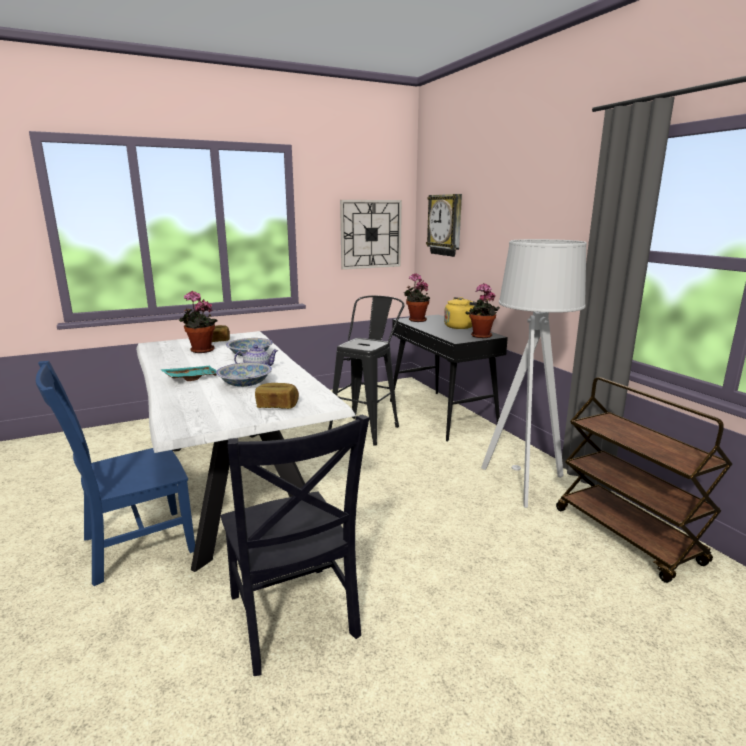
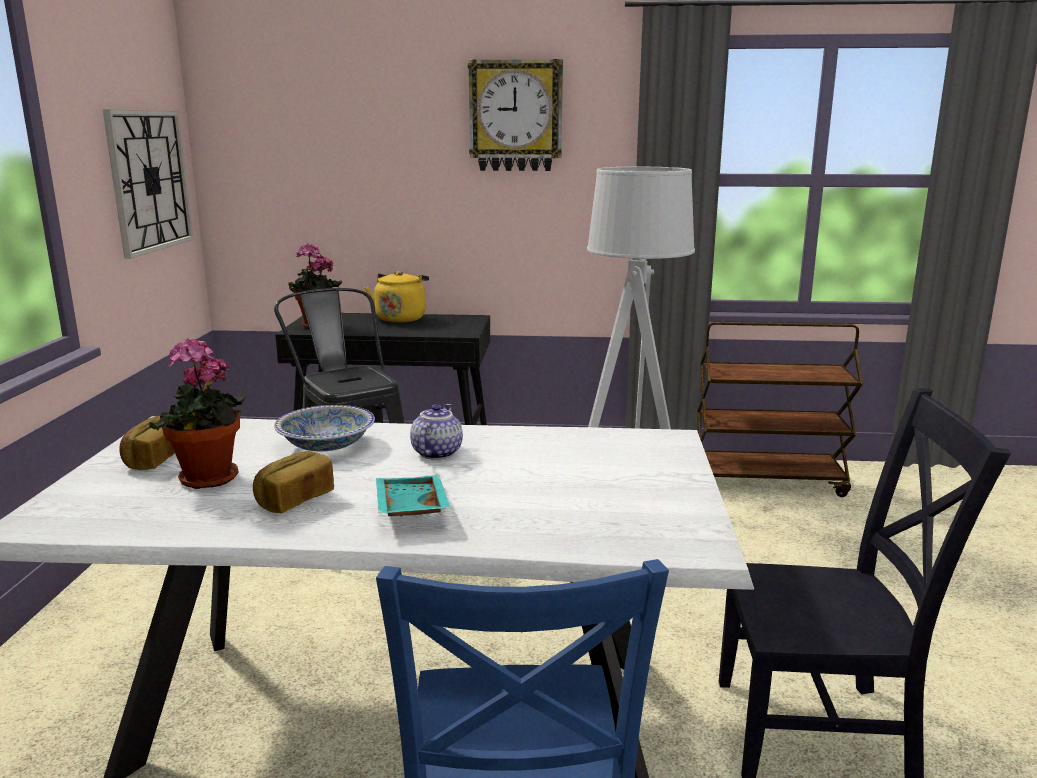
camera: 60 degrees left, 0 degrees up
(245, 384) = (509, 471): bowl -> none
(277, 406) = (649, 466): bread -> bread (294, 499)
(445, 225) = (297, 156): wall clock -> wall clock (516, 116)
(481, 336) = (468, 322): potted plant -> none

